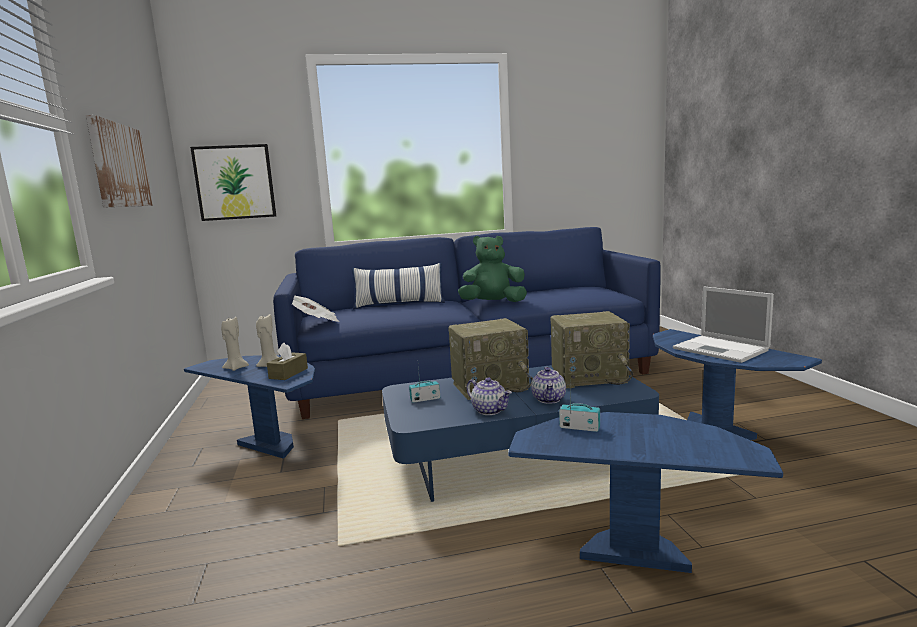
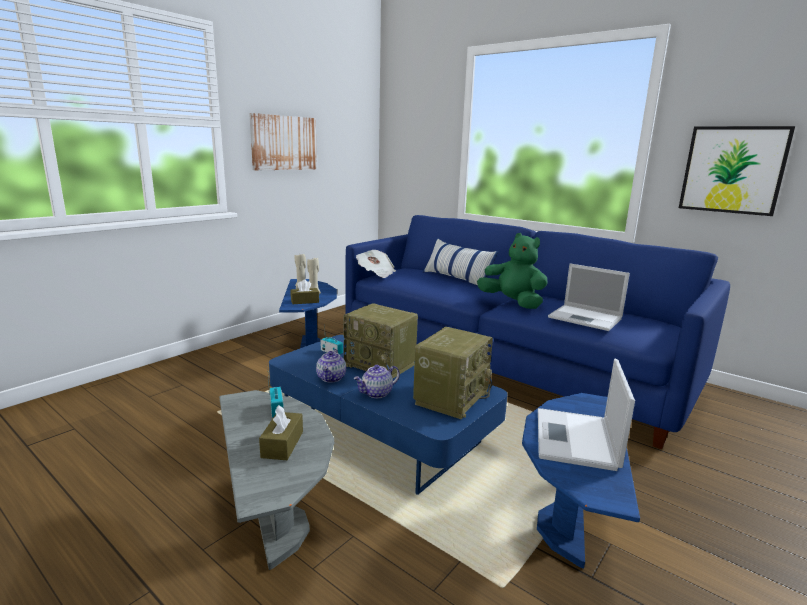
camera: 50 degrees right, 5 degrees up
(235, 182) = (408, 154): picture -> picture (733, 170)
(563, 294) = (586, 318): none -> laptop
(590, 377) = (451, 397): radio -> radio turned 105 degrees counterclockwise
(633, 554) = (278, 531): blue side table -> grey side table
(658, 435) = (282, 444): none -> brown tissue box

